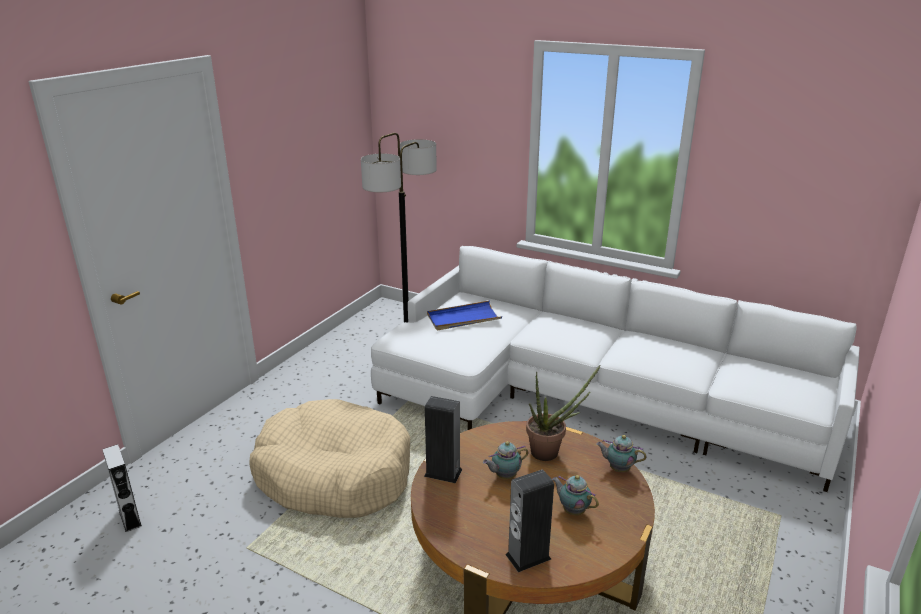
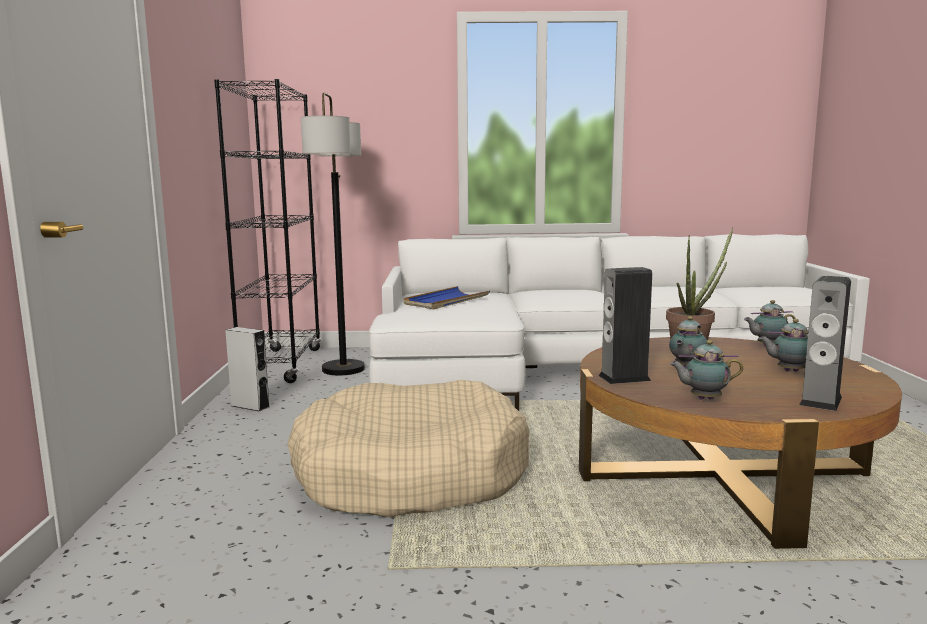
camera: 30 degrees left, 15 degrees down
(130, 518) = (136, 601): grey speaker -> grey speaker (250, 406)
(372, 323) = (282, 365): none -> black bookcase
(454, 519) = (703, 399): none -> teapot

